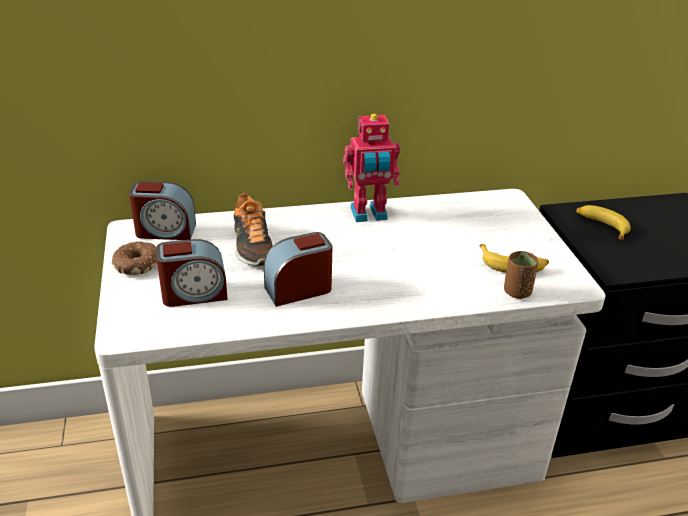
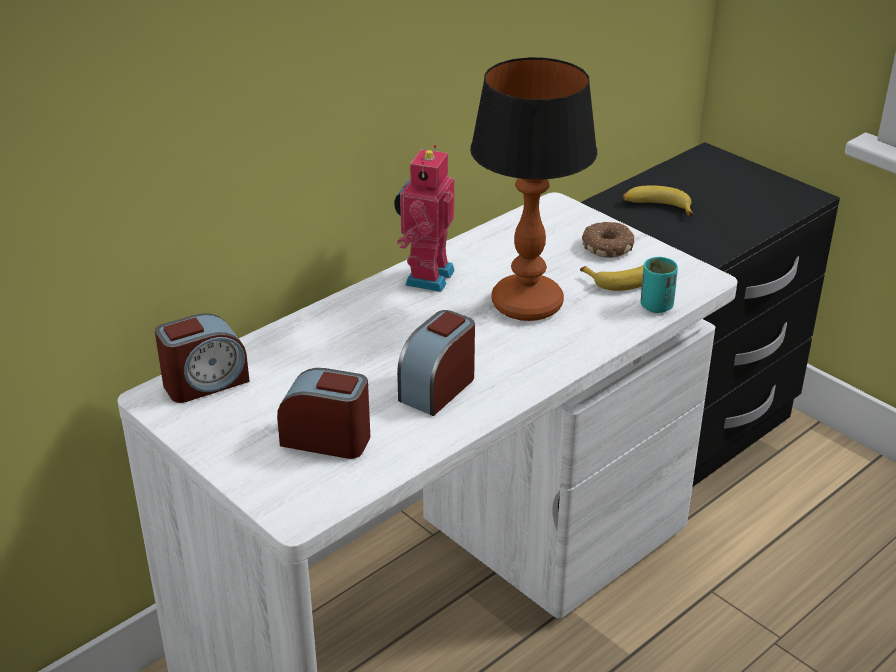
camera: 30 degrees left, 0 degrees up
(137, 264) = (217, 433): donut -> donut (606, 246)
(194, 294) = (327, 439): alarm clock -> alarm clock turned 120 degrees counterclockwise
(252, 246) = (333, 361): shoe -> none
(369, 215) = (426, 277): toy robot -> toy robot turned 150 degrees clockwise
(418, 257) = (526, 305): none -> table lamp
(517, 292) = (656, 306): brown cup -> turquoise cup

